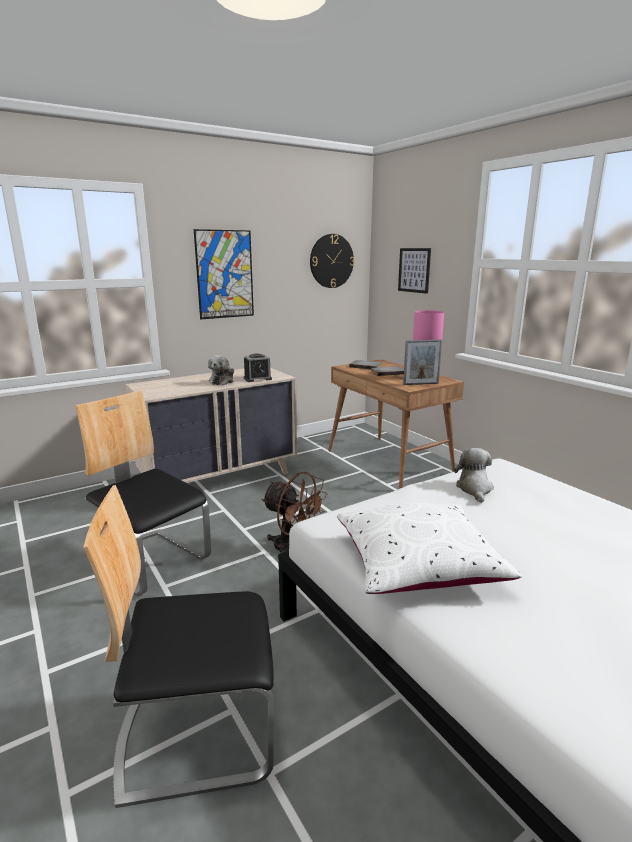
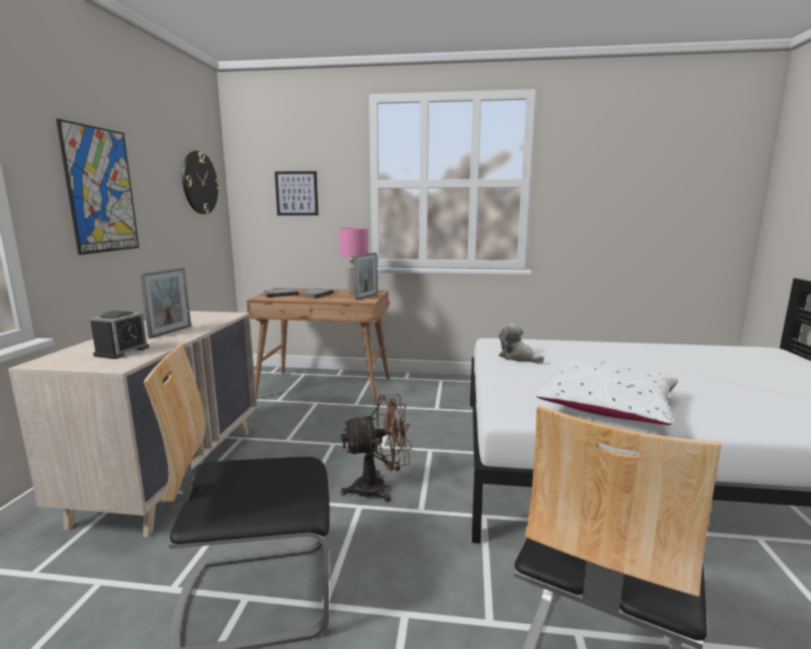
camera: 50 degrees left, 5 degrees down
(222, 381) = (170, 332): plush toy -> picture frame
(257, 379) = (209, 321): alarm clock -> alarm clock (122, 351)

